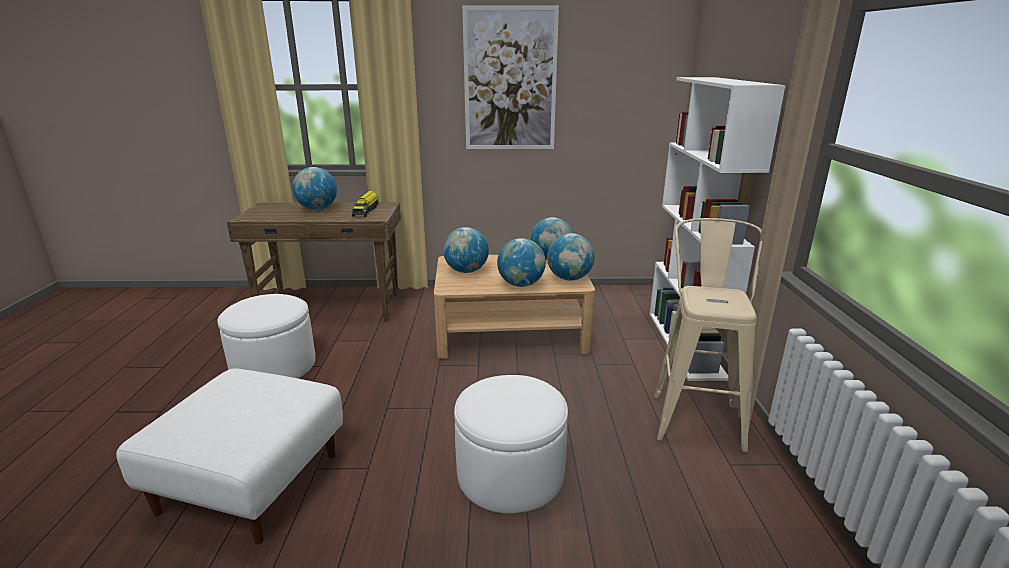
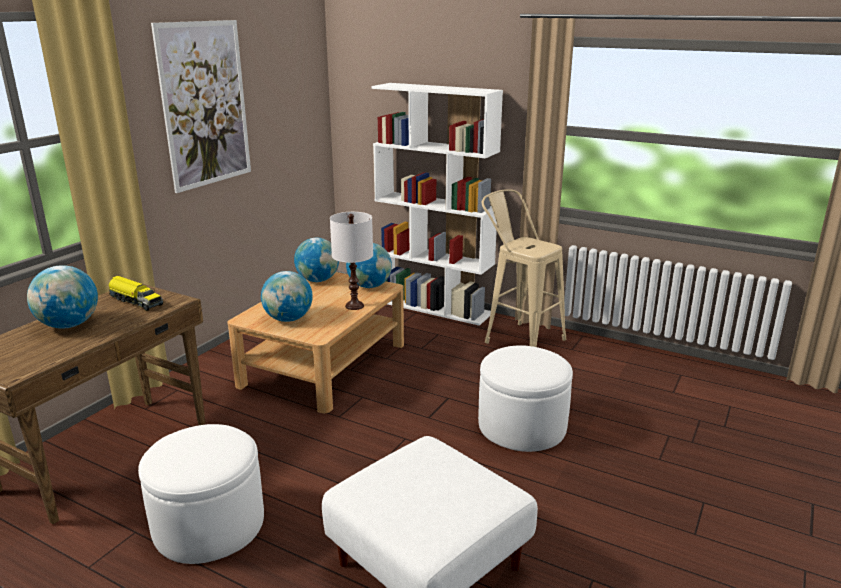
camera: 60 degrees left, 0 degrees up
(521, 284) = (354, 306): globe -> white table lamp

